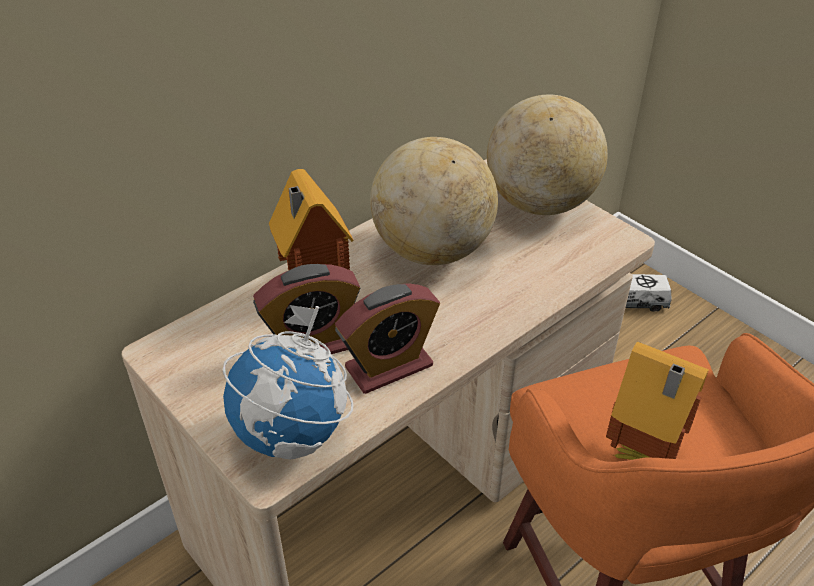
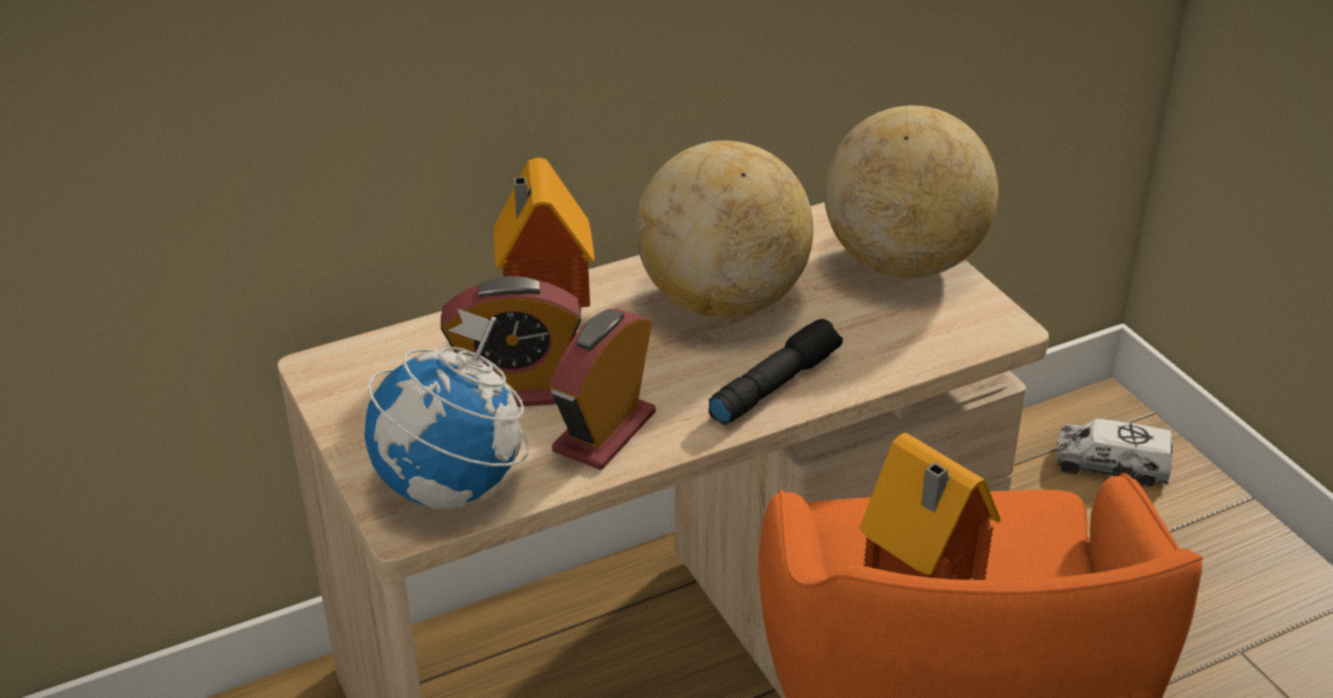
camera: 15 degrees right, 5 degrees down
(389, 366) = (604, 432): alarm clock -> alarm clock turned 135 degrees clockwise
(492, 307) = (774, 384): none -> black flashlight

